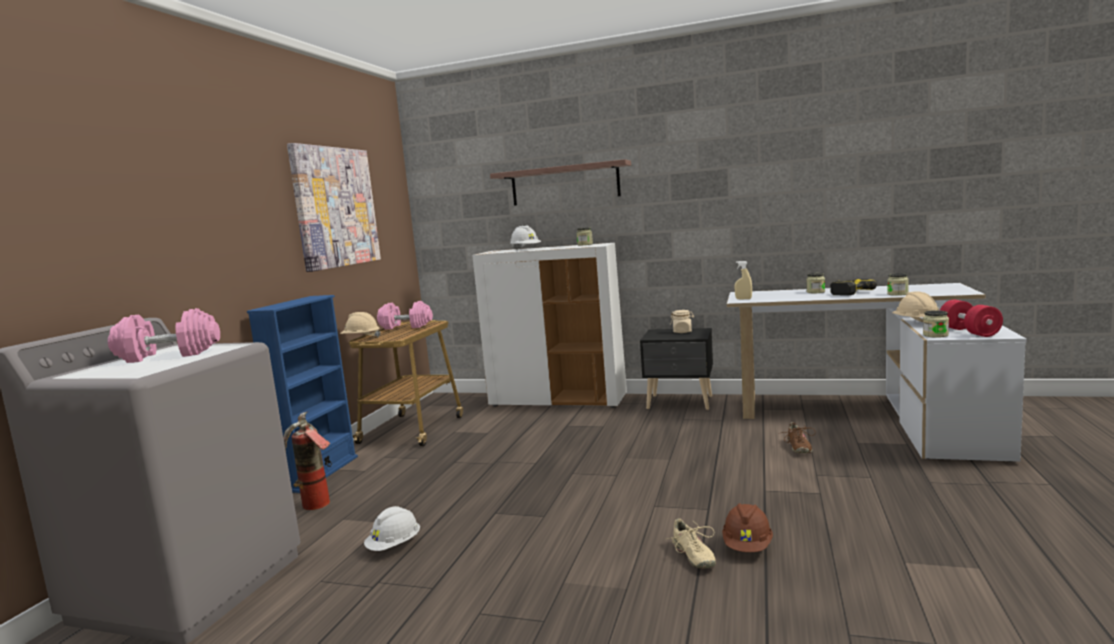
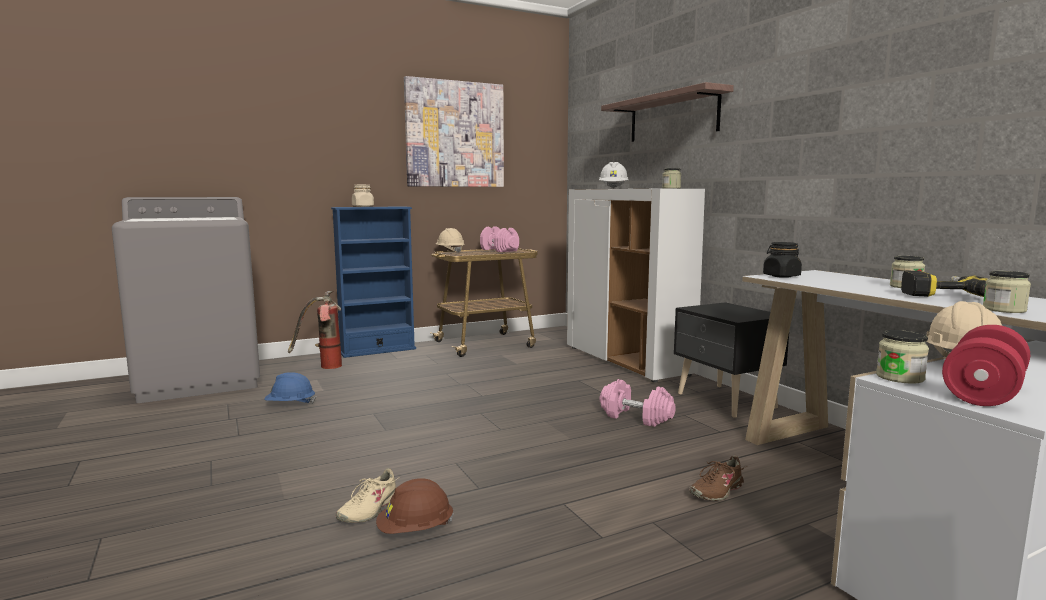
camera: 45 degrees right, 0 degrees up
(168, 355) = (196, 218): pink dumbbell -> pink dumbbell (635, 417)
(394, 546) = (290, 404): white hard hat -> blue hard hat
(682, 332) = (743, 311): beige jar -> beige jar (363, 206)
(743, 299) = (781, 276): beige spray bottle -> black jar

